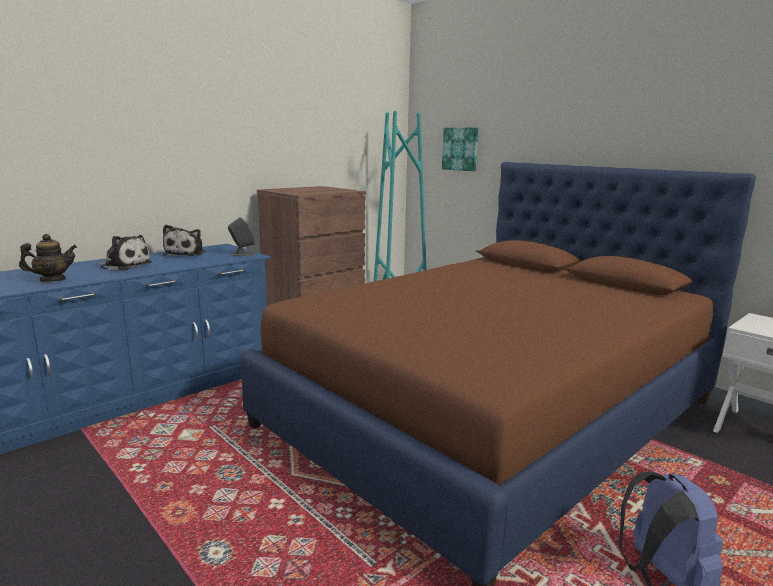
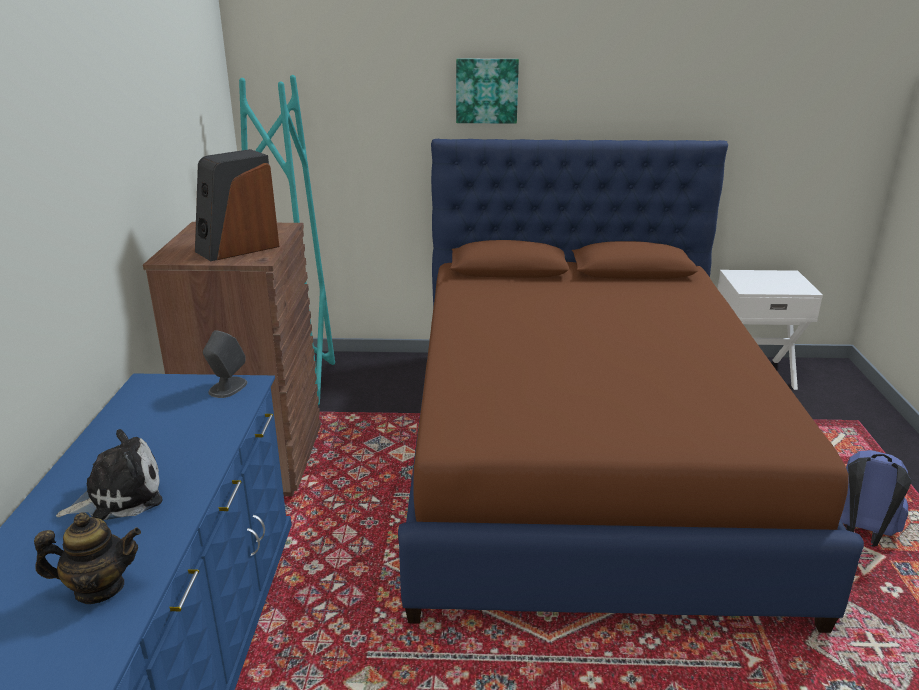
camera: 45 degrees left, 10 degrees up
(52, 280) = (99, 588): teapot -> teapot turned 60 degrees clockwise
(186, 253) = (138, 424): plush toy -> none
(306, 191) = (237, 248): none -> speaker
(460, 149) = (344, 120): picture -> picture (486, 90)

